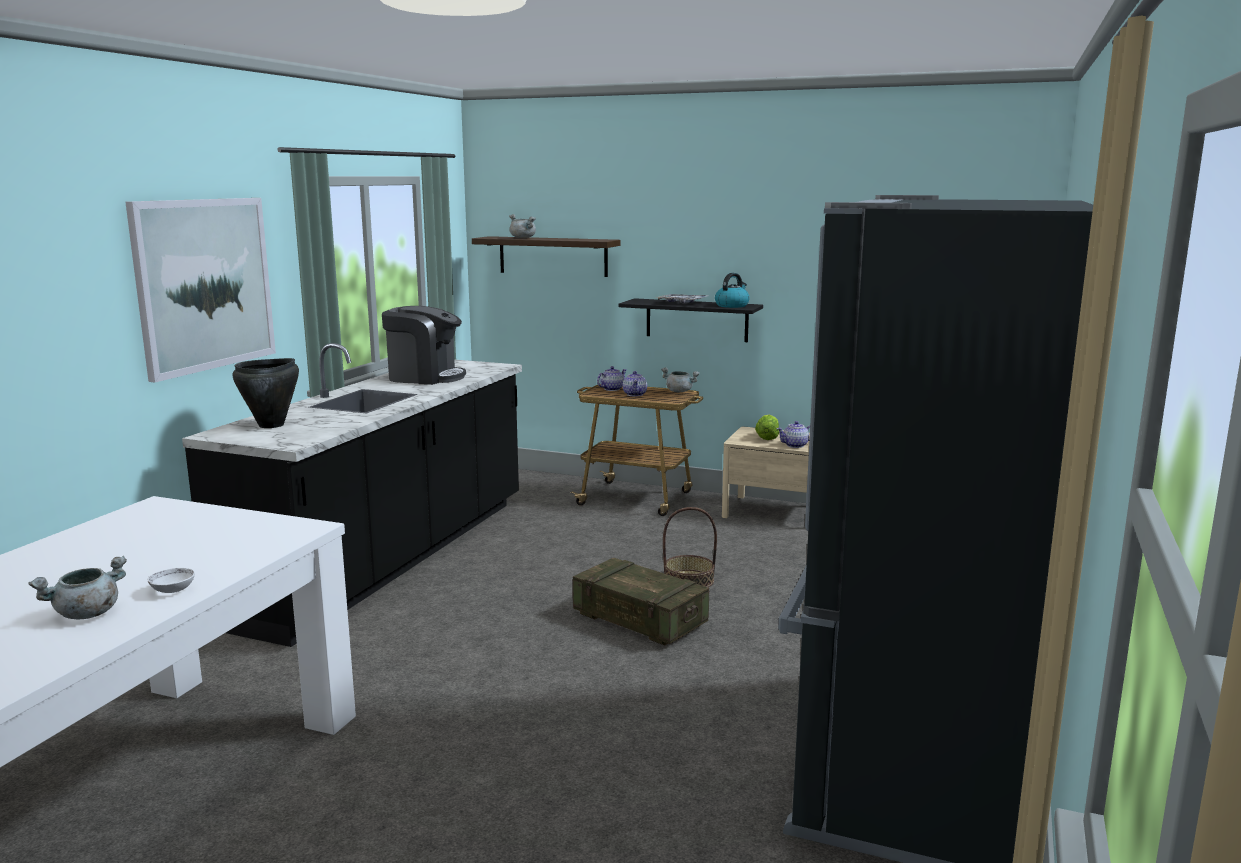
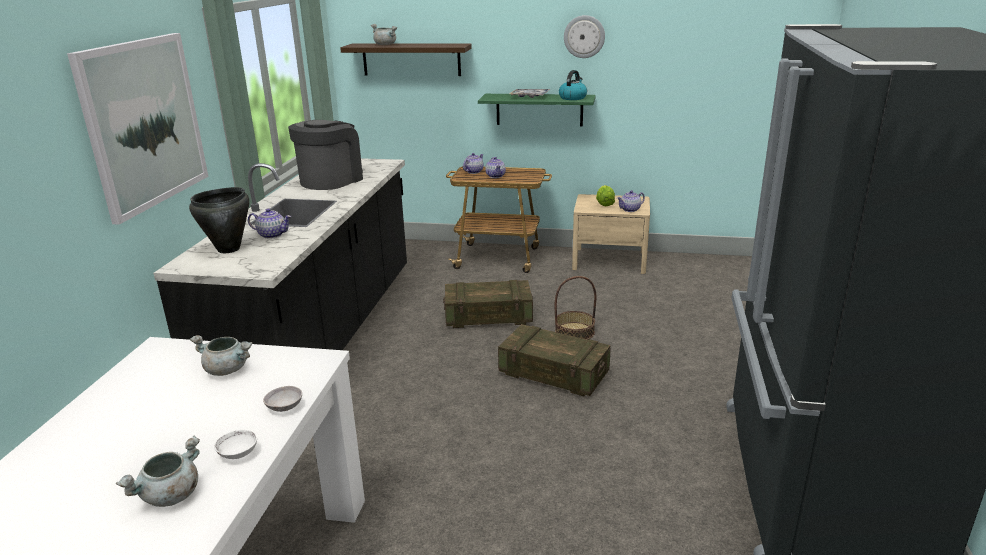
camera: 10 degrees left, 10 degrees up
(244, 560) = (284, 407): none -> grey bowl
(325, 417) = (272, 235): none -> teapot
(425, 377) = (331, 180): coffee machine -> coffee machine turned 60 degrees counterclockwise
(592, 556) = (488, 317): none -> crate
(680, 391) = (530, 170): grey cooking pot -> grey cooking pot (228, 369)
(696, 320) = (539, 109): black shelf -> green shelf
(750, 235) = (584, 36): none -> wall clock

